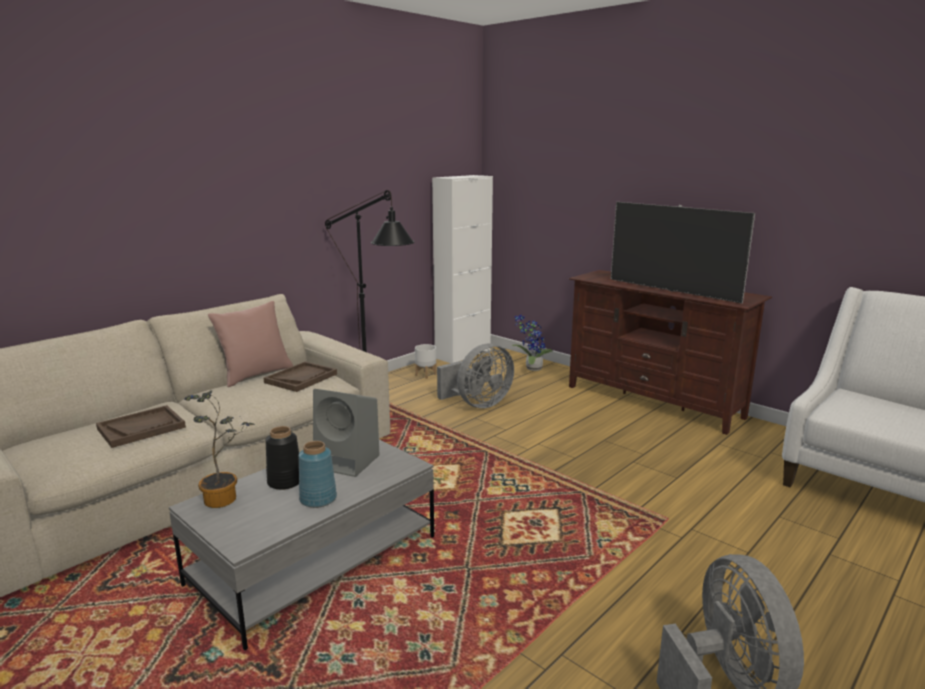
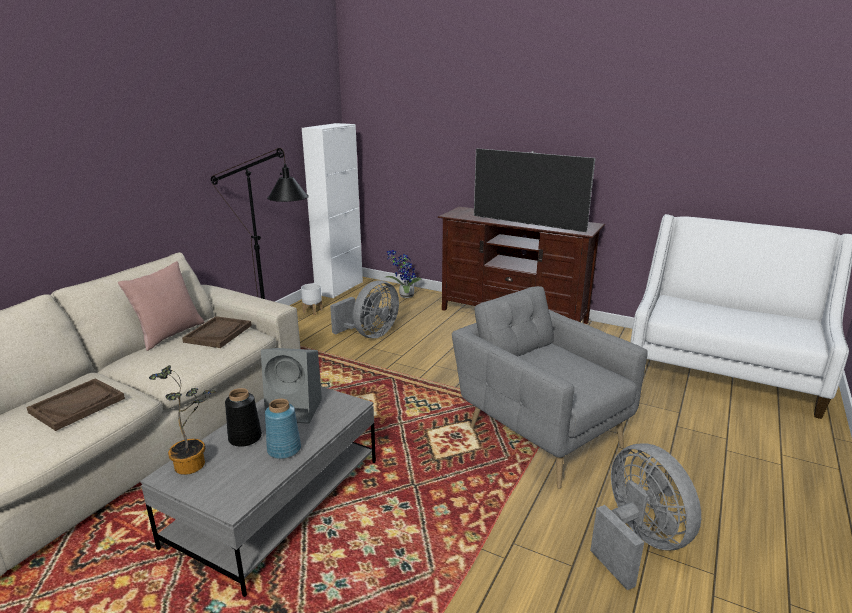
camera: 15 degrees left, 5 degrees up
(640, 535) = (539, 433): none -> grey armchair

